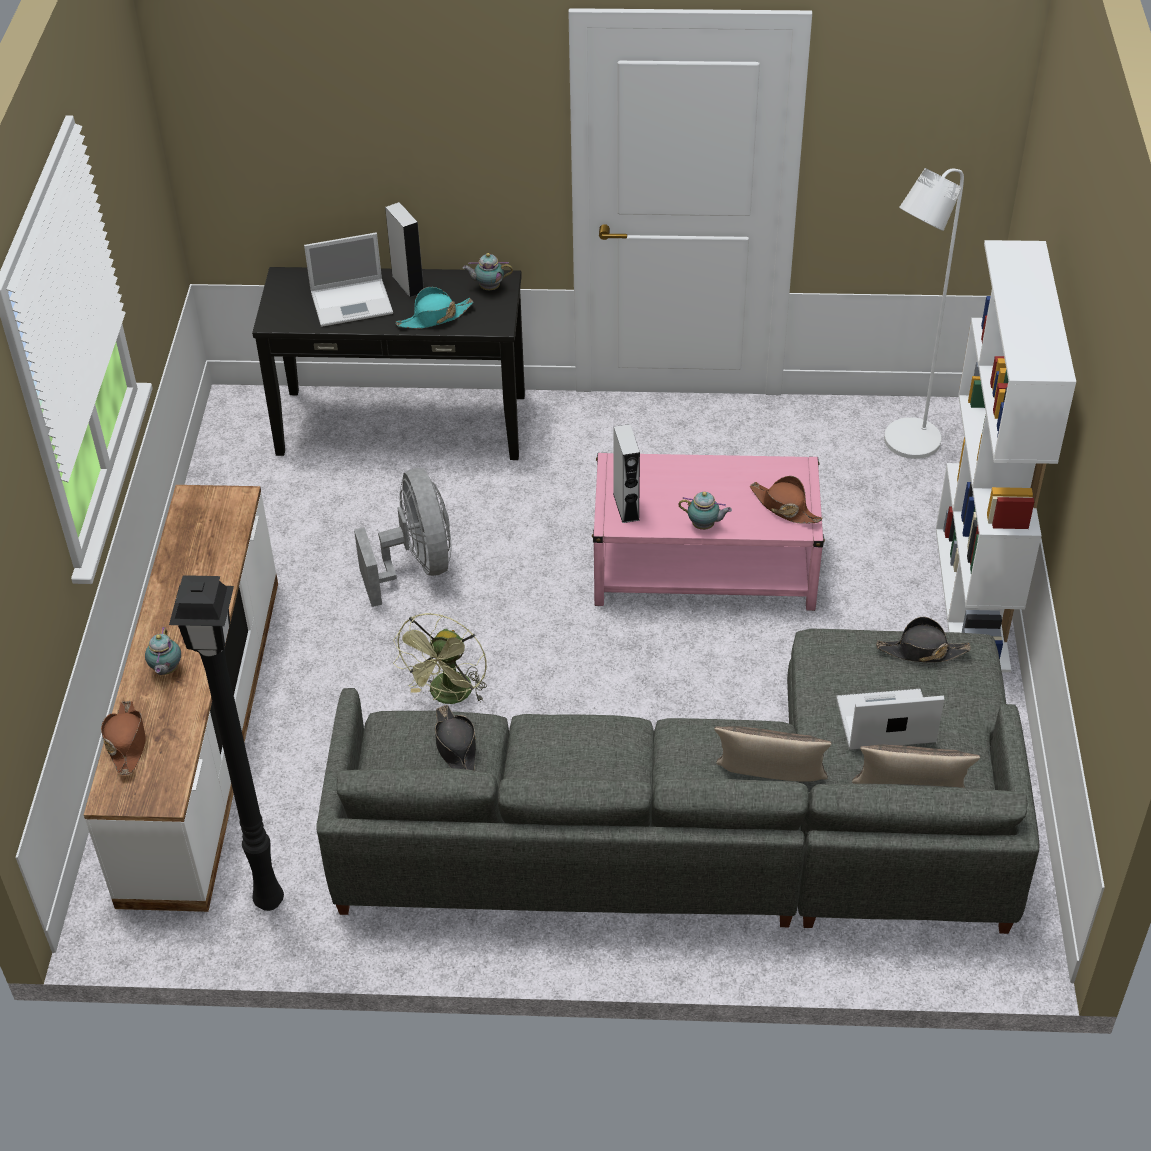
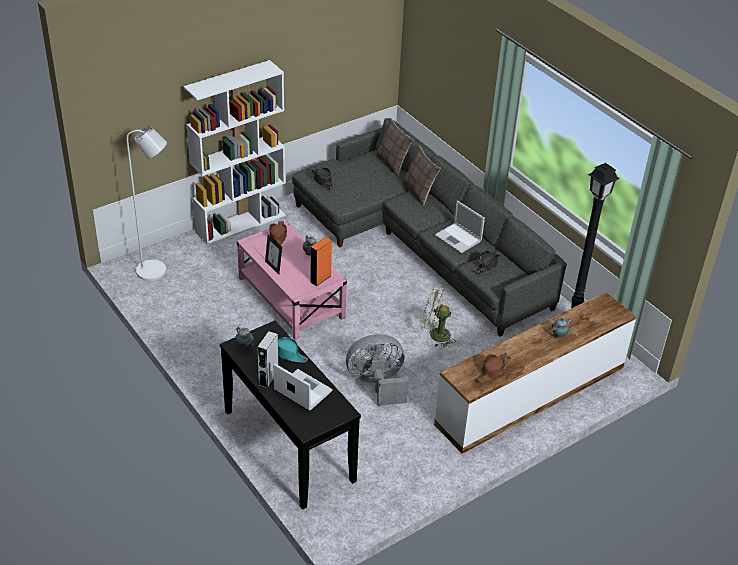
camera: 130 degrees left, 5 degrees down
(126, 742) = (598, 325): brown hat -> brown hat (492, 371)
(416, 566) = (377, 384): grey fan -> grey fan turned 45 degrees clockwise
(448, 696) = (435, 335): green fan -> green fan turned 150 degrees counterclockwise
(626, 507) = (320, 279): grey speaker -> orange speaker
(706, 467) = (273, 267): none -> picture frame
(883, 722) = (365, 177): laptop -> laptop (458, 238)

